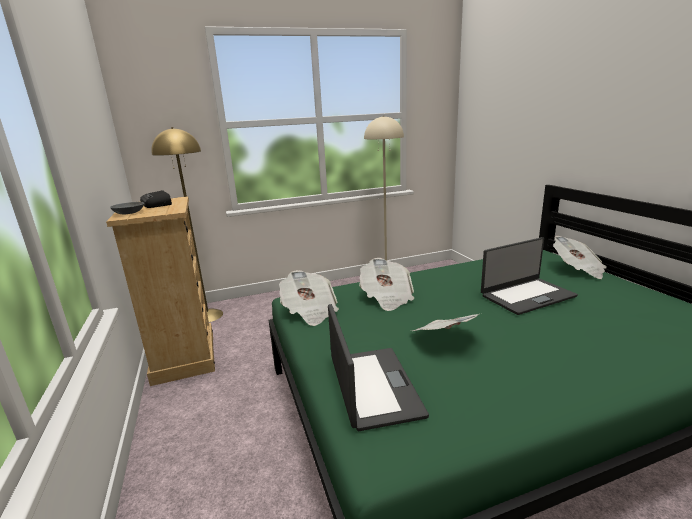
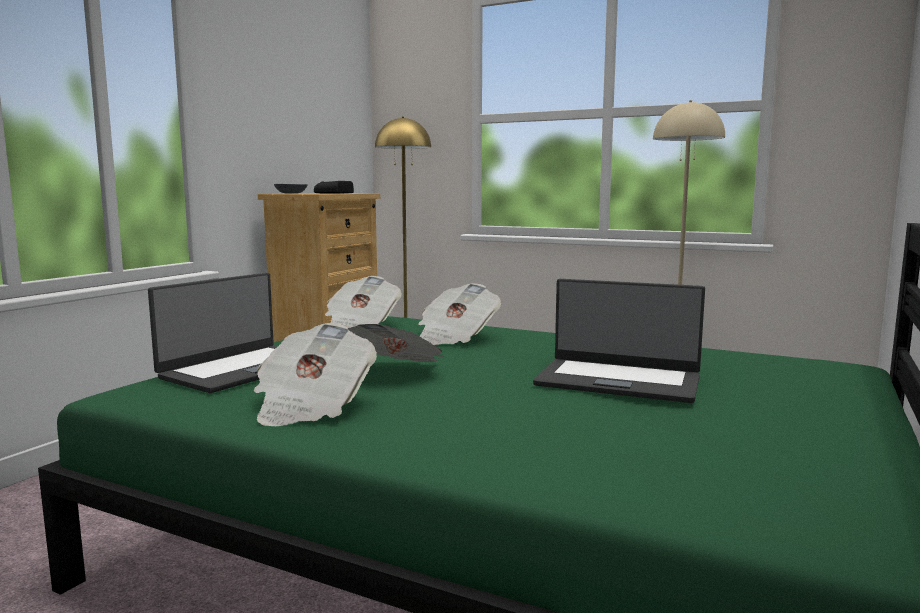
camera: 45 degrees right, 10 degrees down
(578, 270) = (836, 393): newspaper -> newspaper (311, 406)

